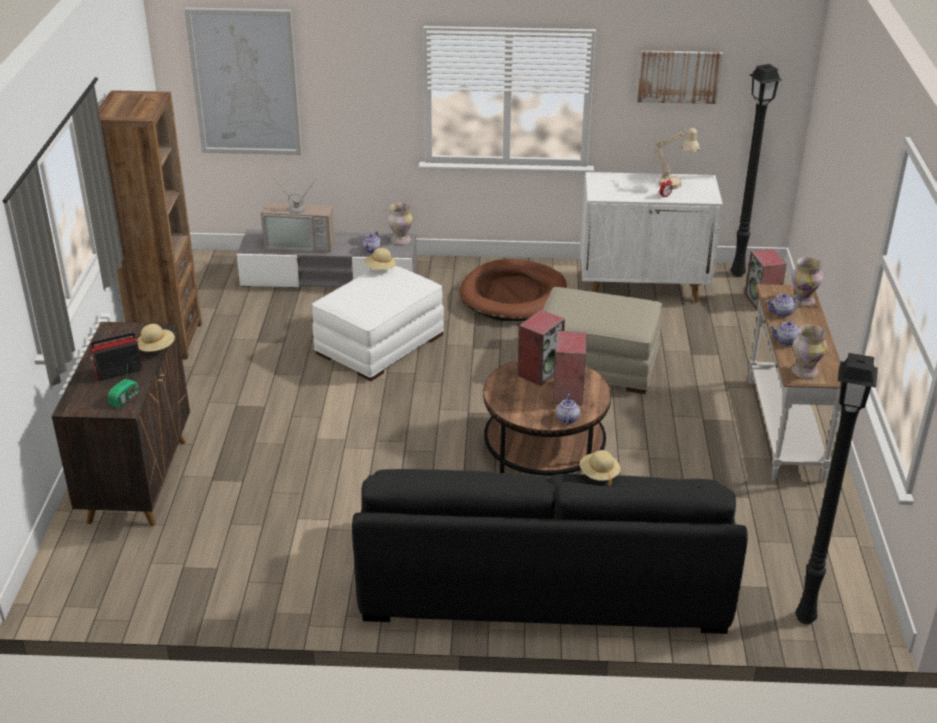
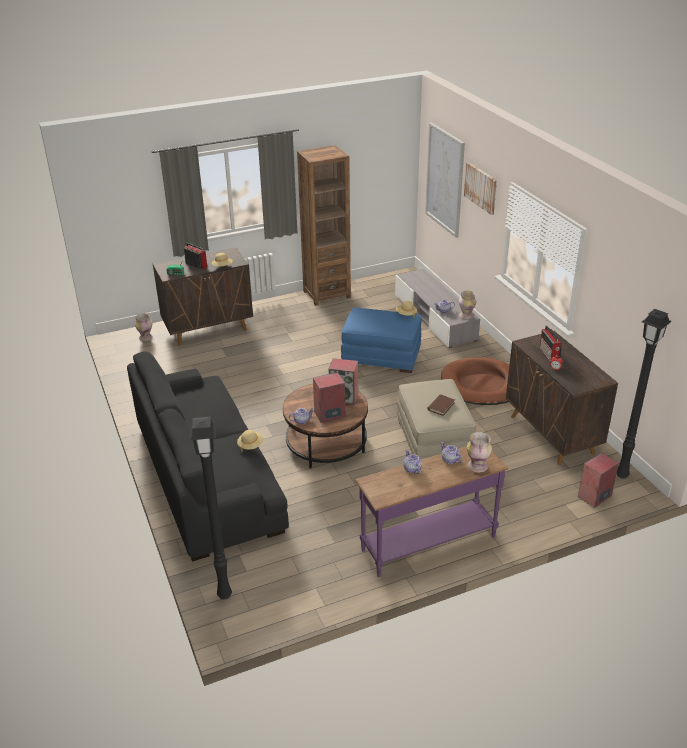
camera: 65 degrees right, 0 degrees up
(301, 243) = (427, 288): television -> none
(380, 344) = (382, 355): white ottoman -> blue ottoman
(614, 309) = (441, 406): none -> brown book
(633, 190) = (549, 354): none -> radio
(644, 287) = (552, 435): white cabinet -> brown cabinet
(674, 185) = (578, 369): beige table lamp -> none
(679, 76) = (624, 293): picture -> picture (481, 187)
(782, 429) = (428, 542): white console table -> purple console table
(804, 371) = (378, 484): vase -> vase (146, 337)

